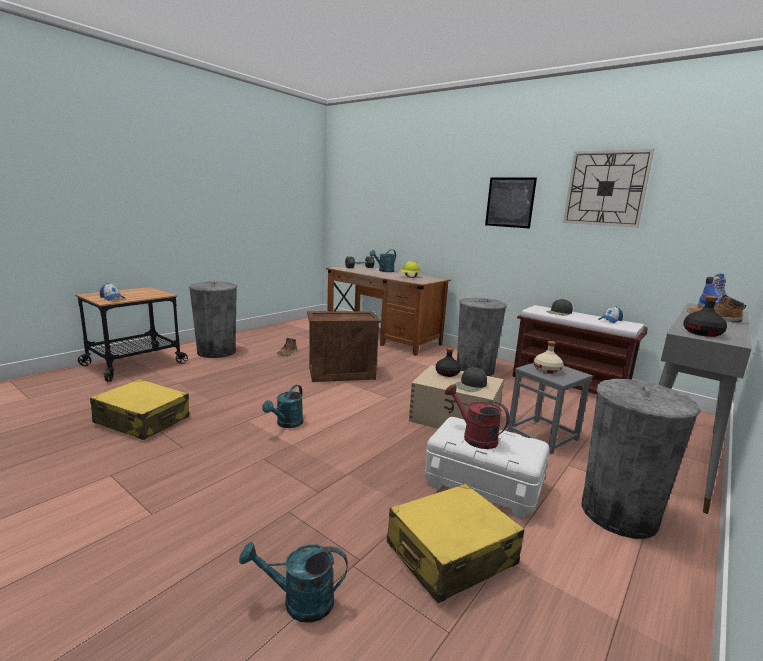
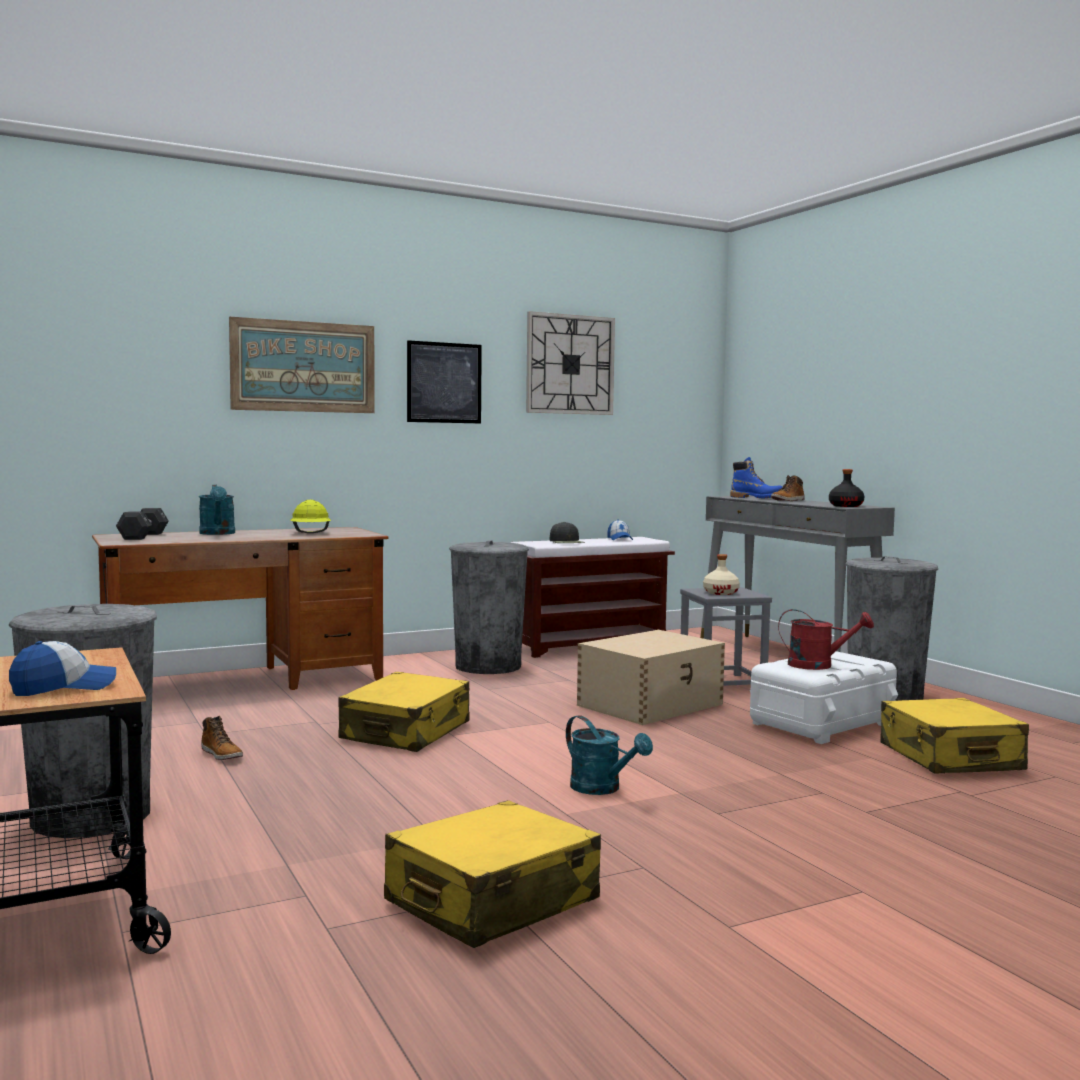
camera: 65 degrees left, 10 degrees down
(299, 602) = (1031, 822): turquoise watering can -> none
(342, 373) = (406, 731): crate -> yellow suitcase
(438, 194) = (303, 366): none -> picture
(447, 373) = (622, 642): black bottle -> none
(470, 385) = (673, 641): black cap -> none
(474, 437) = (818, 665): red watering can -> red watering can turned 150 degrees counterclockwise

